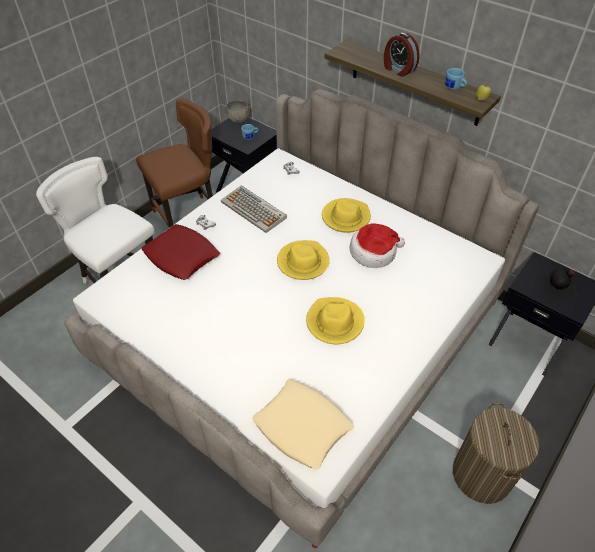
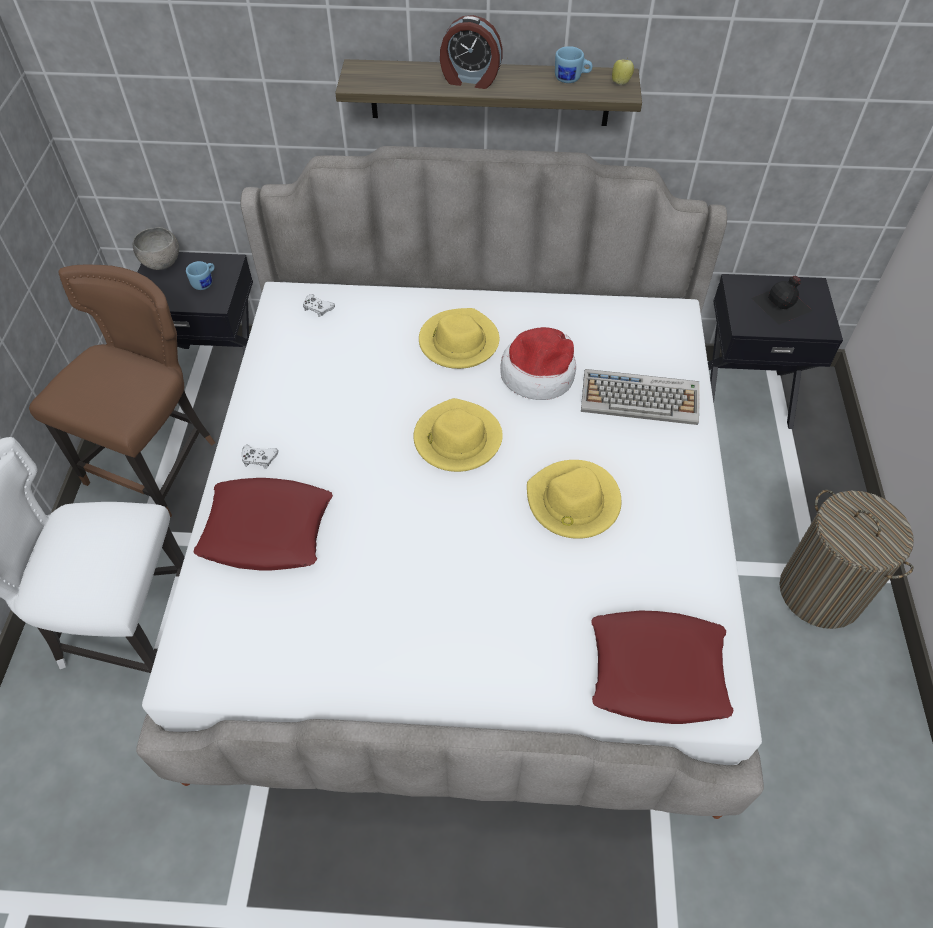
camera: 35 degrees left, 5 degrees up
(254, 210) = (316, 397): keyboard -> keyboard (640, 398)
(302, 426) = (657, 671): beige pillow -> red pillow

